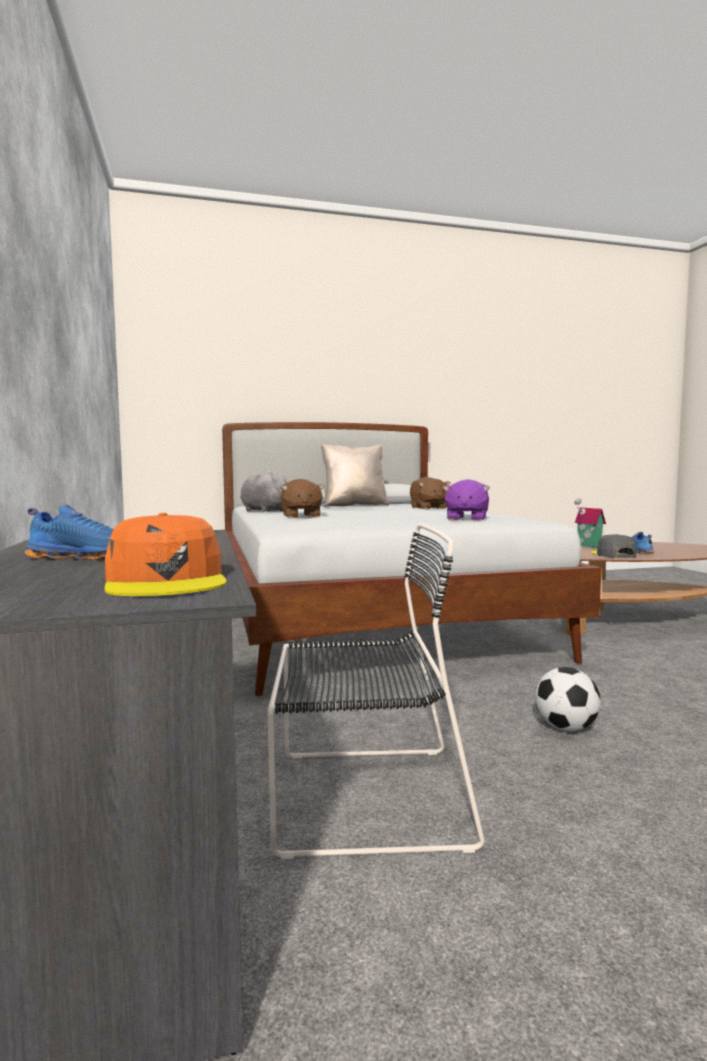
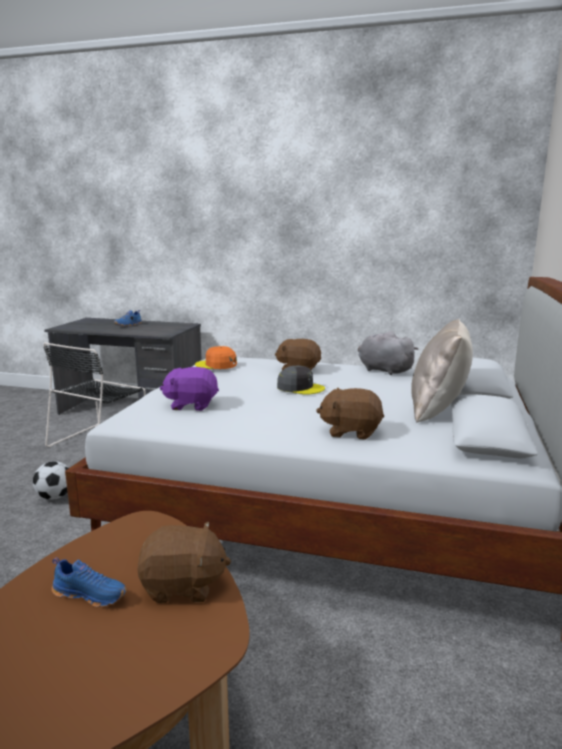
camera: 120 degrees right, 10 degrees up
(167, 581) = (77, 327): orange cap -> orange cap (216, 365)
(263, 511) = (383, 370): grey plush toy -> grey plush toy turned 120 degrees counterclockwise
(466, 519) = (191, 405): purple plush toy -> purple plush toy turned 45 degrees counterclockwise
(587, 546) = (183, 586): toy house -> brown plush toy
(612, 554) = (105, 553): grey cap -> grey cap (300, 388)

